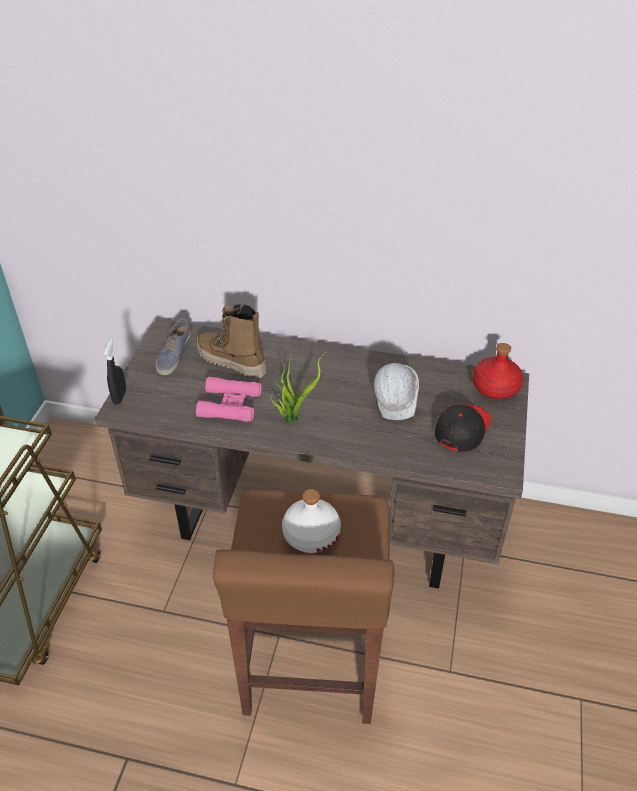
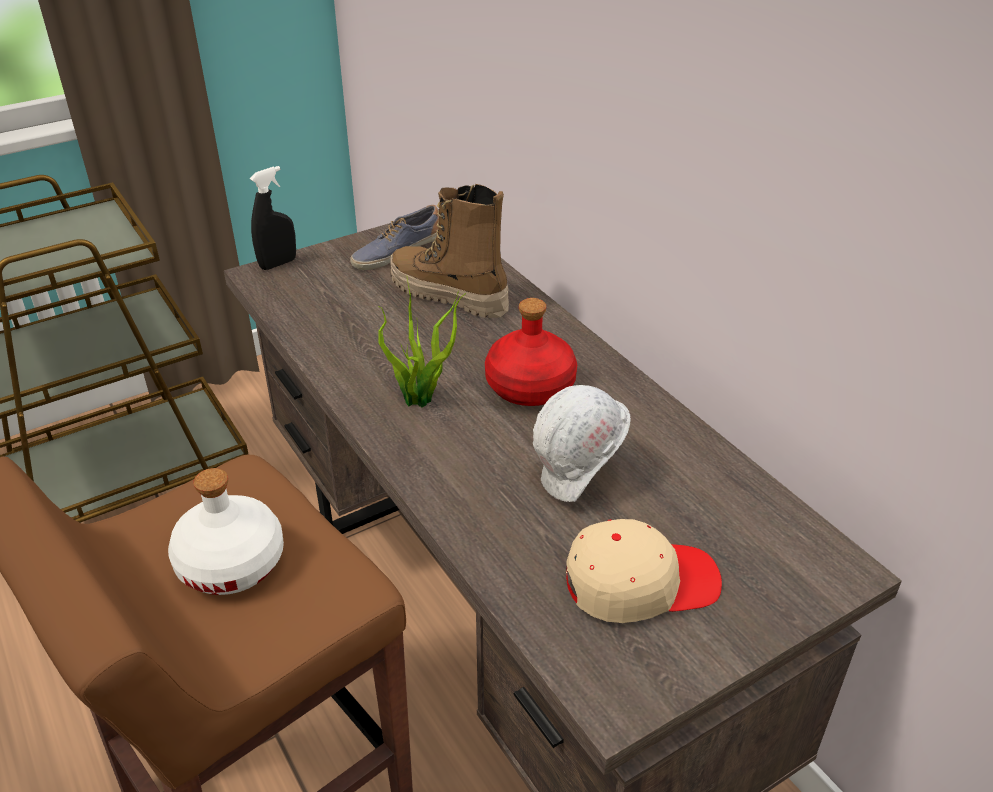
camera: 45 degrees right, 5 degrees down
(230, 405) = (372, 340): pink binoculars -> none
(231, 362) = (448, 296): boot -> boot turned 45 degrees counterclockwise
(462, 430) = (640, 582): black cap -> beige cap
(495, 388) = (796, 560): red bottle -> red bottle (529, 387)

